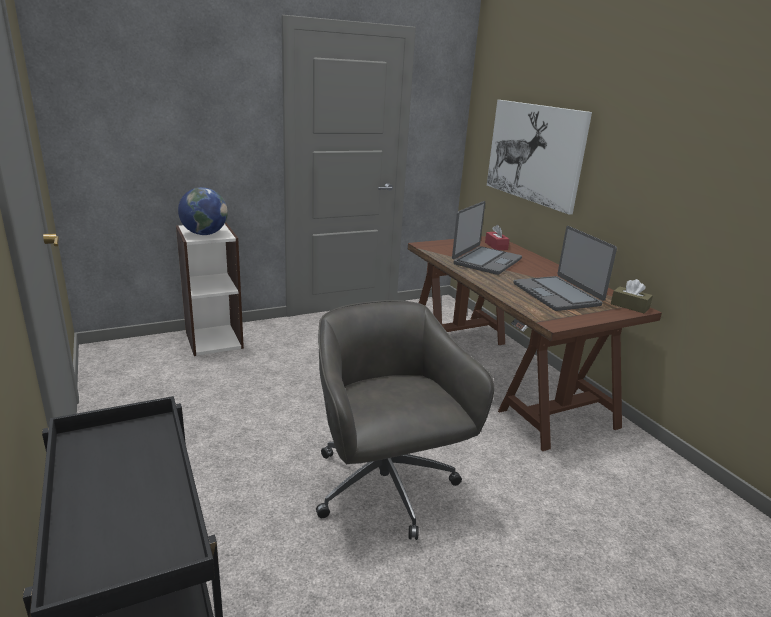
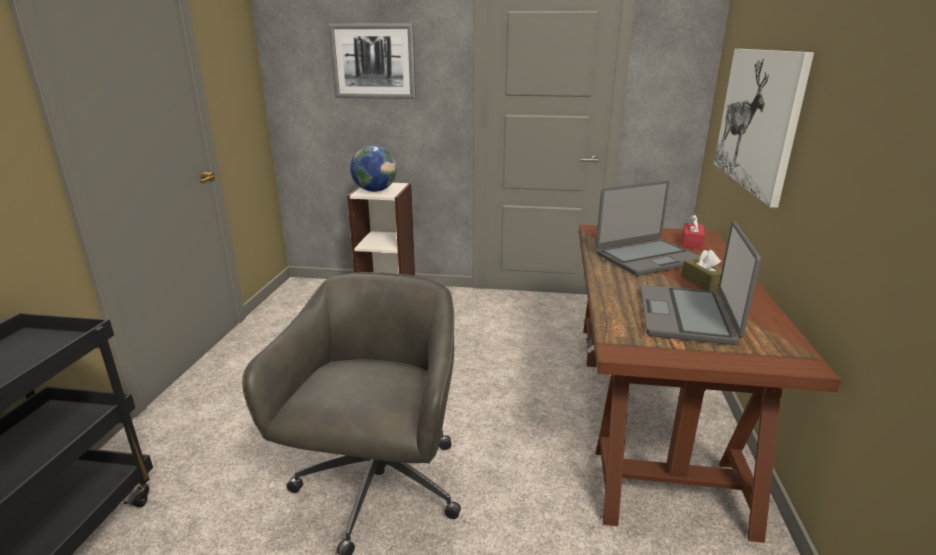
camera: 35 degrees right, 0 degrees up
(180, 100) = (373, 61): none -> picture
(629, 306) = (789, 356): brown tissue box -> brown tissue box (703, 282)

